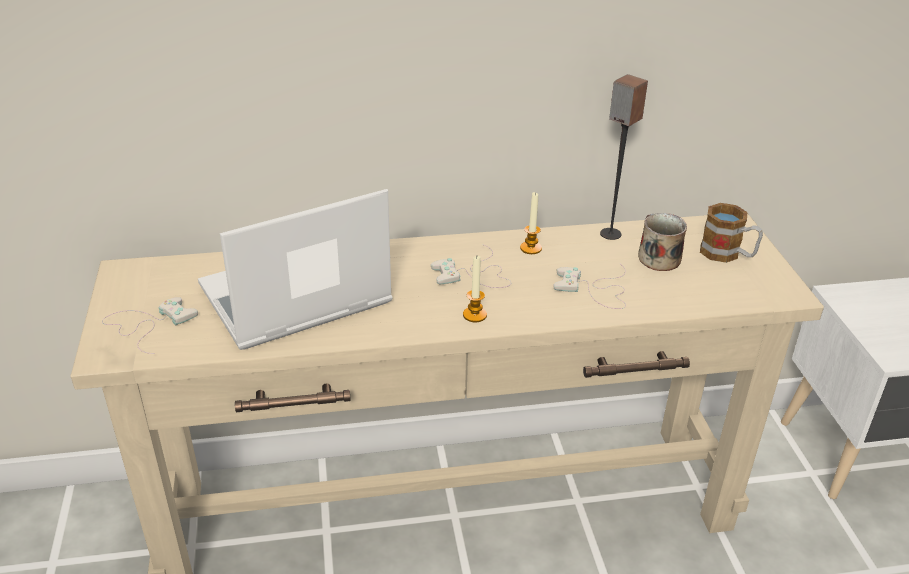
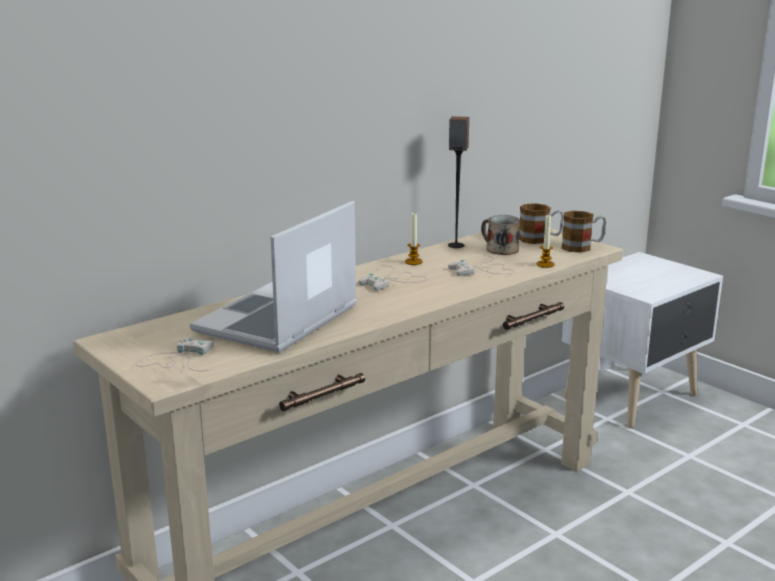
camera: 30 degrees left, 15 degrees down
(474, 315) = (422, 298): candle -> candle (545, 264)
(768, 286) = (582, 247): none -> mug

